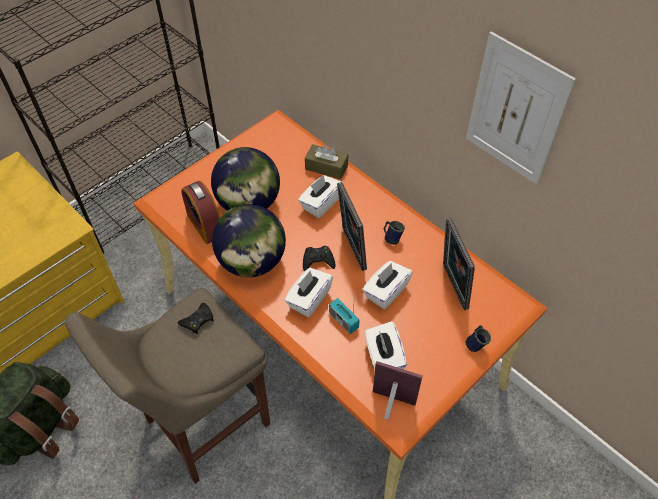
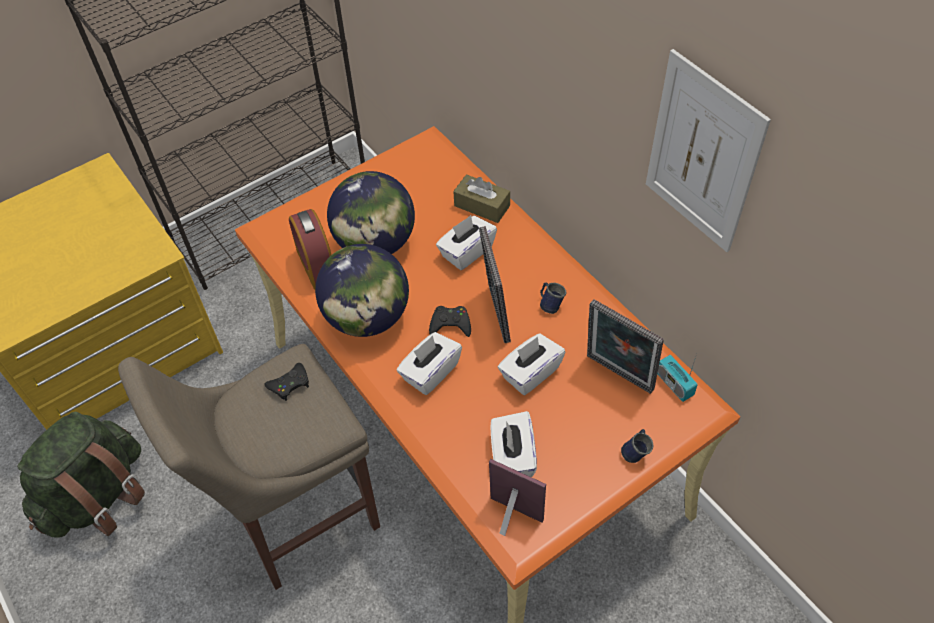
camera: 10 degrees right, 0 degrees up
(343, 320) = (469, 404): radio -> radio (674, 384)
(451, 287) = (617, 376): picture frame -> picture frame turned 45 degrees counterclockwise

